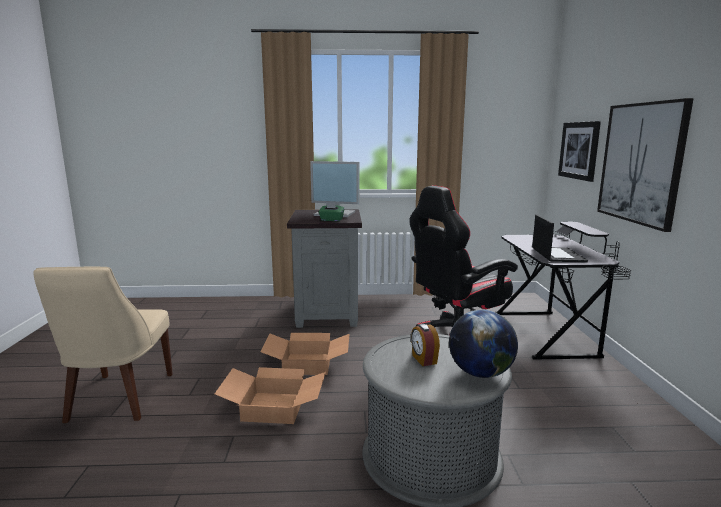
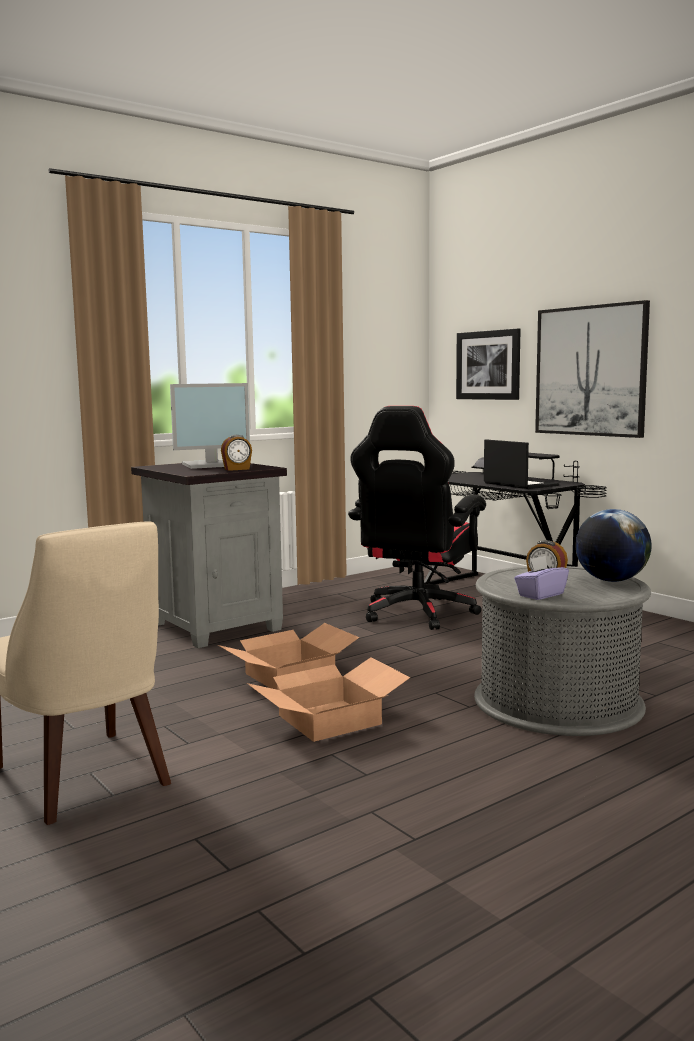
camera: 35 degrees left, 5 degrees down
(331, 220) = (237, 469): green tissue box -> alarm clock
(391, 371) = (540, 595): none -> purple tissue box

